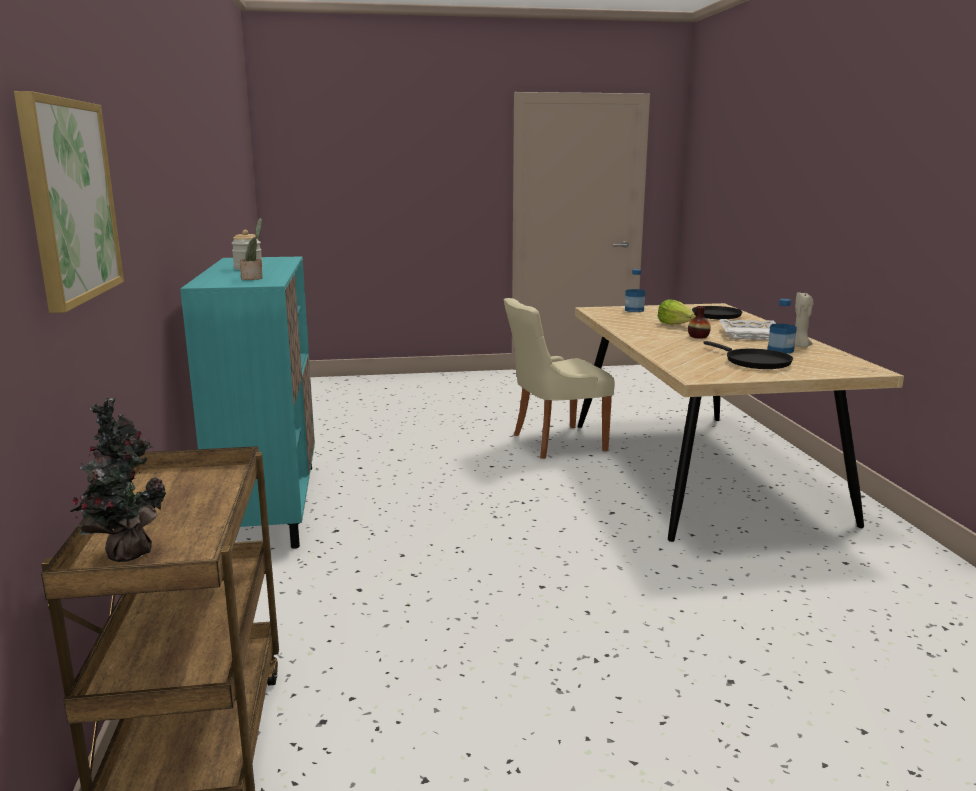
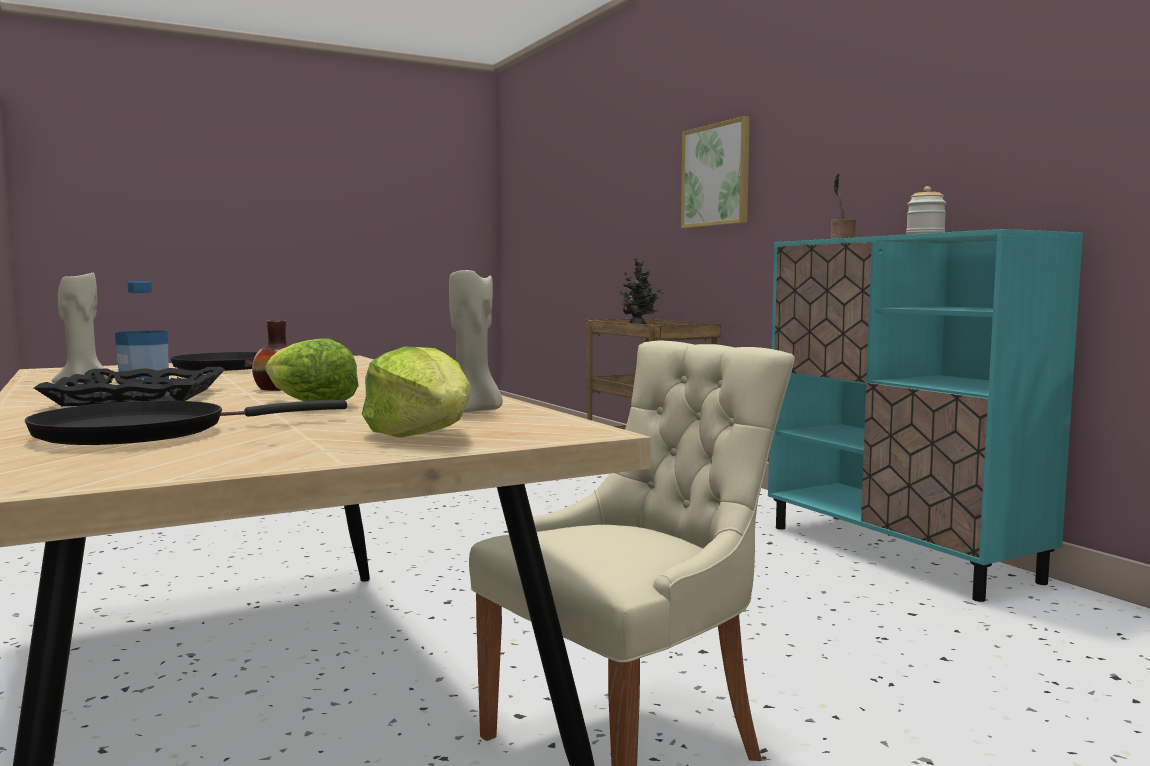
camera: 160 degrees right, 10 degrees down
(617, 317) = (474, 411): none -> beige candle
(634, 310) = (422, 436): bottle -> lettuce
(750, 334) = (138, 397): white tray -> black tray

